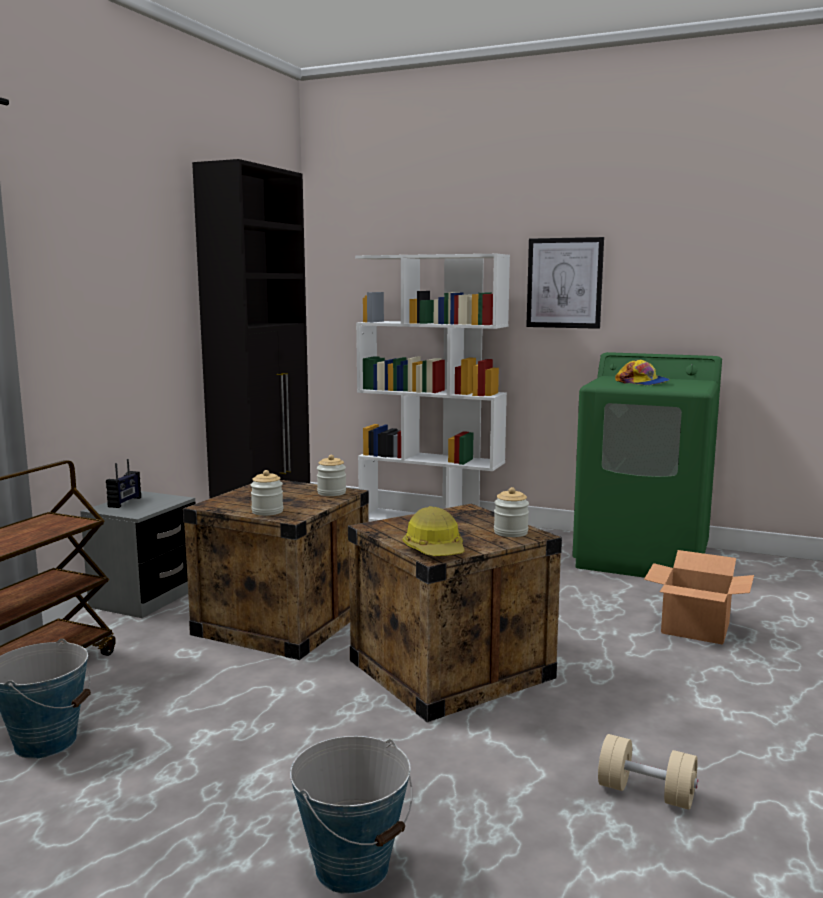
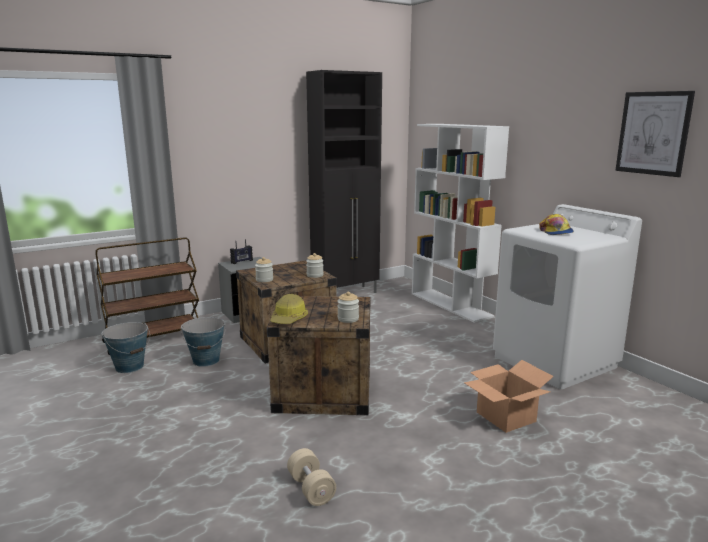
camera: 35 degrees right, 5 degrees up
(352, 866) = (149, 459): bucket -> bucket (206, 360)
(564, 283) = (543, 149): picture -> picture (653, 133)
(643, 557) = (555, 361): green washing machine -> white washing machine

